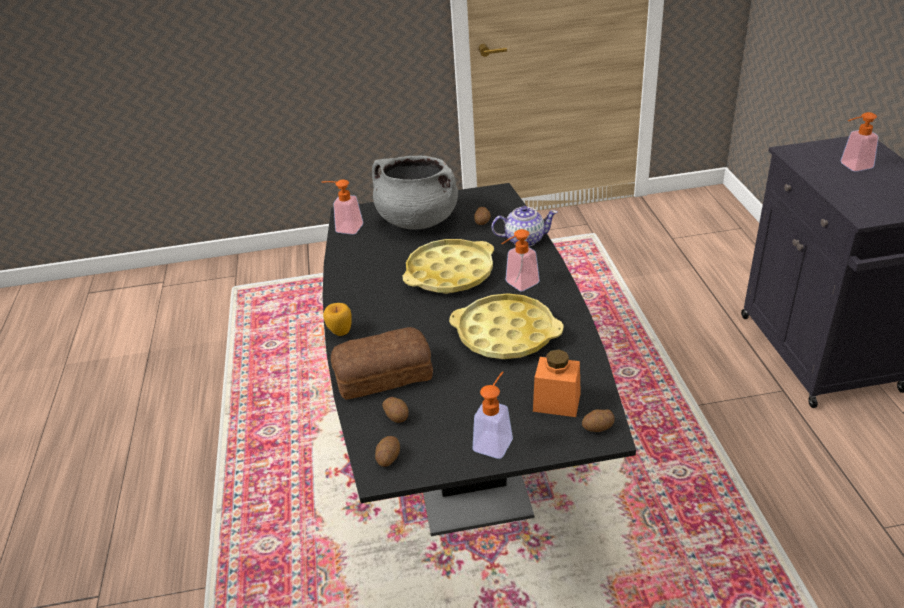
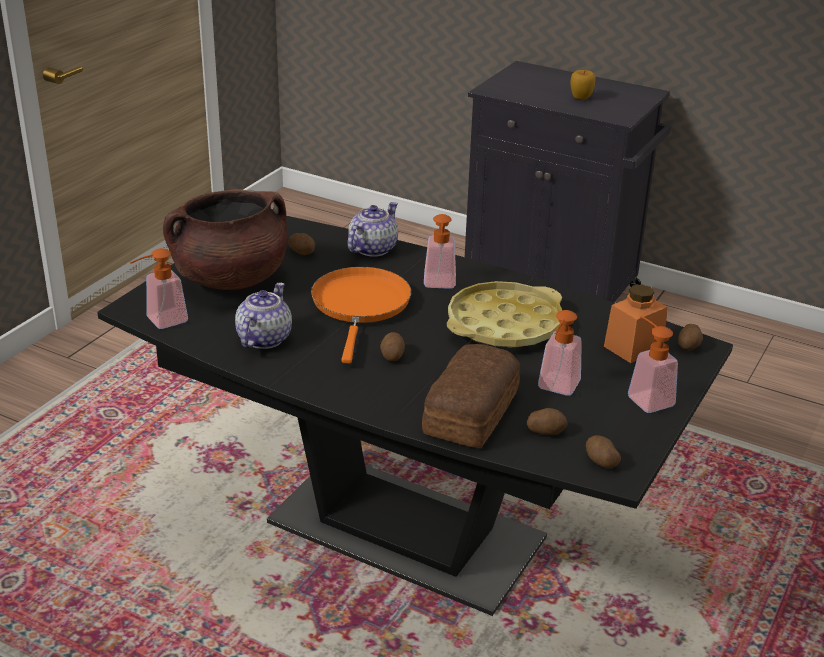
camera: 55 degrees left, 5 degrees down
(340, 332) = (359, 405): apple -> apple (581, 98)
(369, 265) = (263, 338): none -> teapot
(409, 314) = (392, 355): none -> potato
(417, 220) = (230, 279): grey cooking pot -> brown cooking pot
(450, 273) = (360, 306): yellow tray -> orange frying pan
(851, 166) = (550, 87): soap dispenser -> soap dispenser (556, 388)

